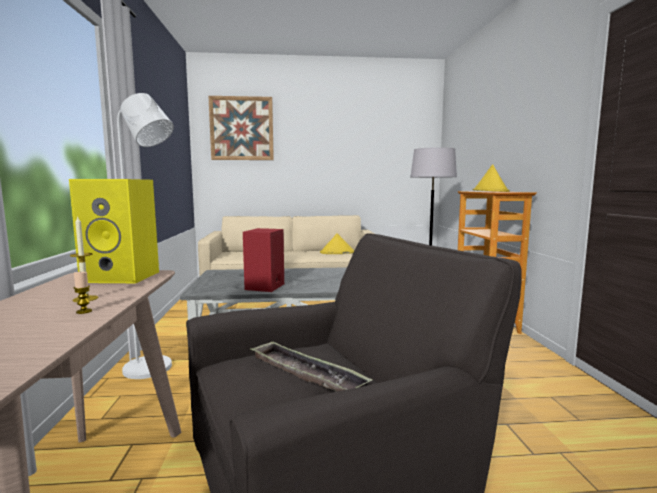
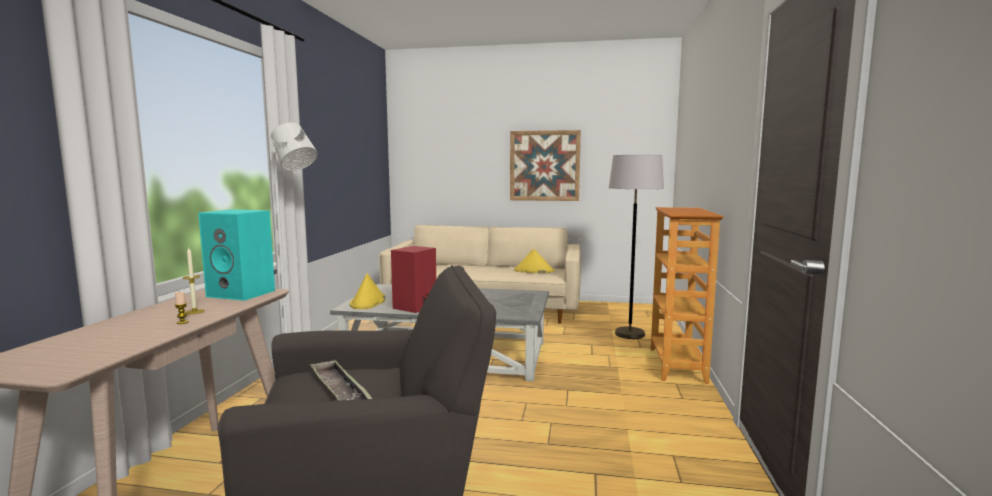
camera: 15 degrees right, 0 degrees up
(123, 276) = (243, 293): yellow speaker -> turquoise speaker
(241, 128) = (440, 129): picture -> picture (544, 166)
(490, 191) = (684, 210): yellow hat -> yellow hat (368, 302)

